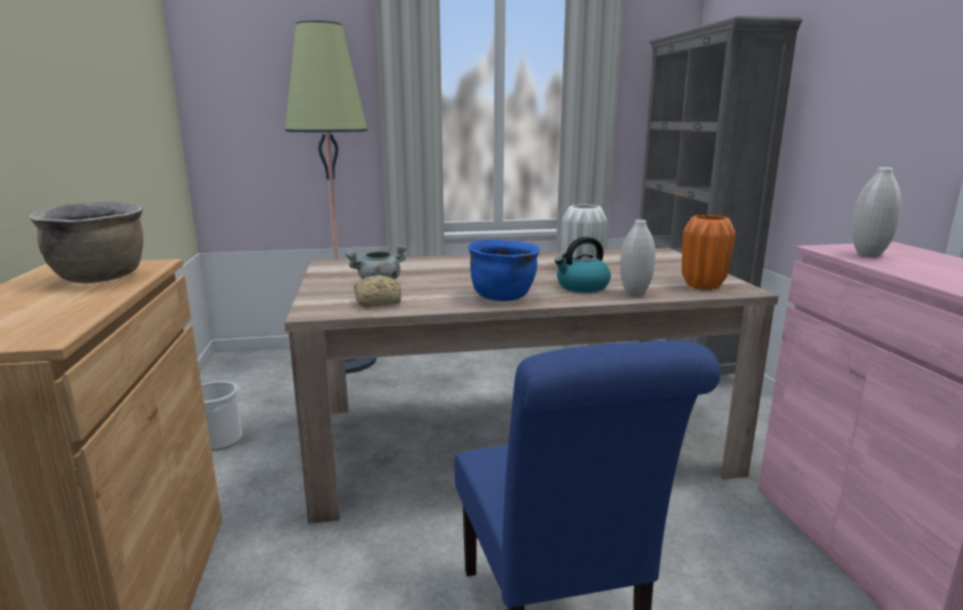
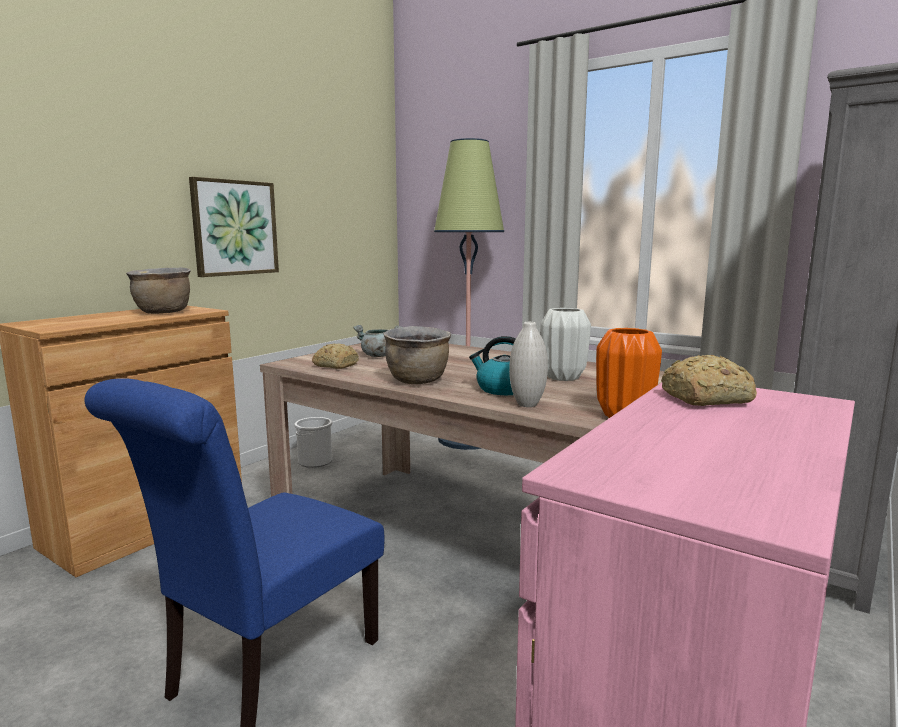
camera: 45 degrees right, 5 degrees down
(65, 132) = (234, 228): none -> picture
(503, 297) = (418, 381): blue cooking pot -> brown cooking pot
(868, 255) = (703, 399): white vase -> bread

